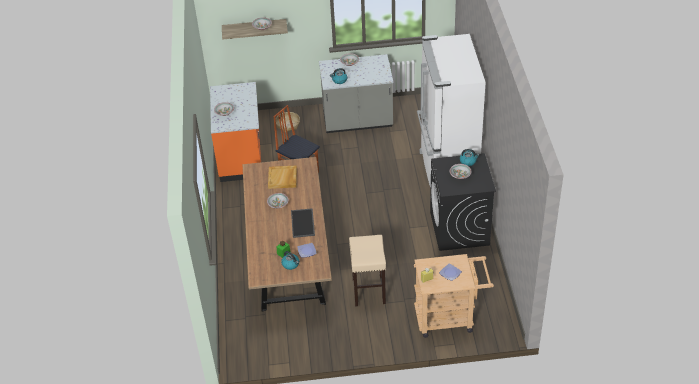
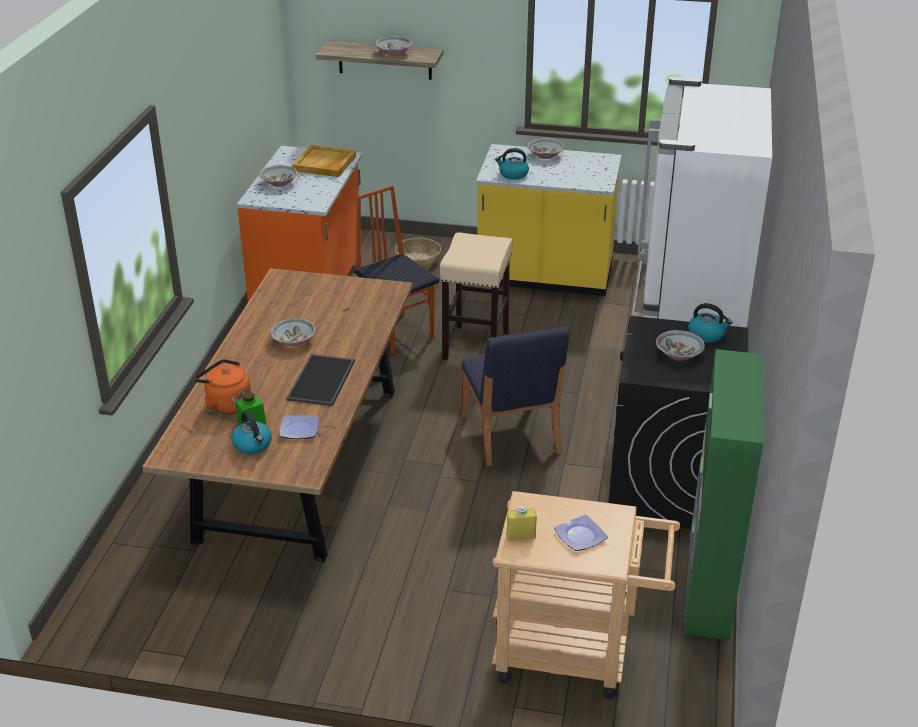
camera: 15 degrees right, 10 degrees down
(267, 246) = (226, 404): none -> orange kettle
(282, 178) = (329, 303): beige tray -> beige tray (324, 164)
(357, 121) = (545, 277): grey counter -> yellow counter
(369, 291) = (425, 560): beige stool -> beige stool (476, 346)
(379, 218) = (510, 435): none -> blue chair
(492, 272) = (708, 587): none -> green cabinet

